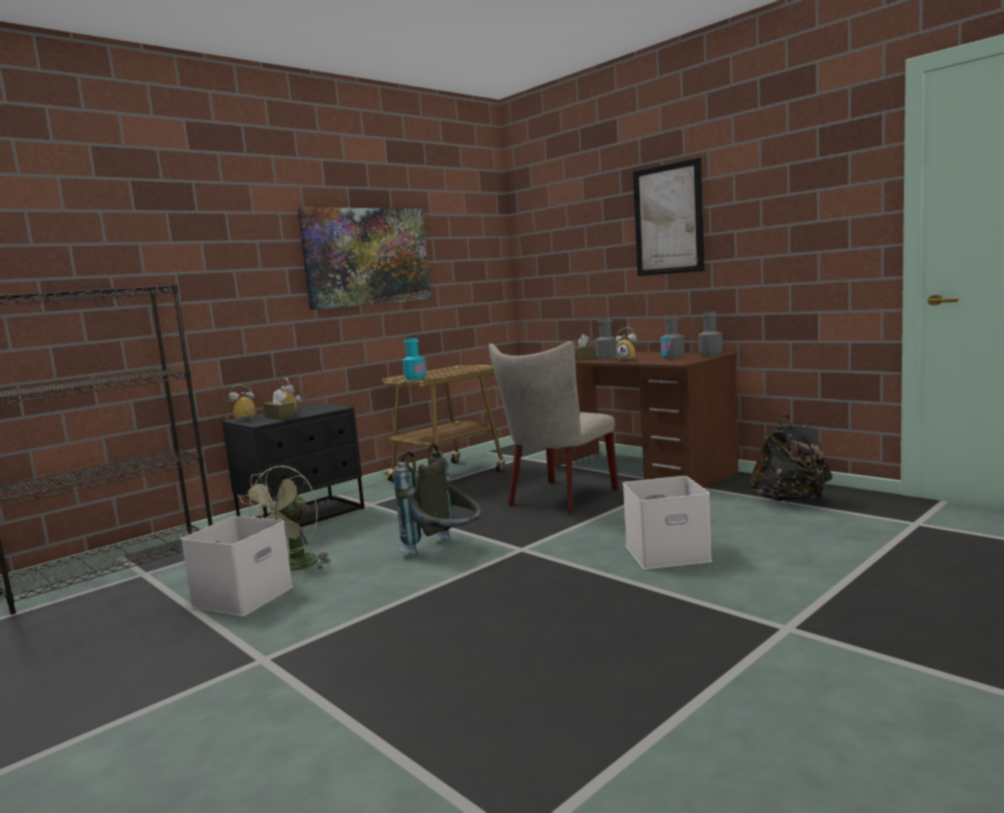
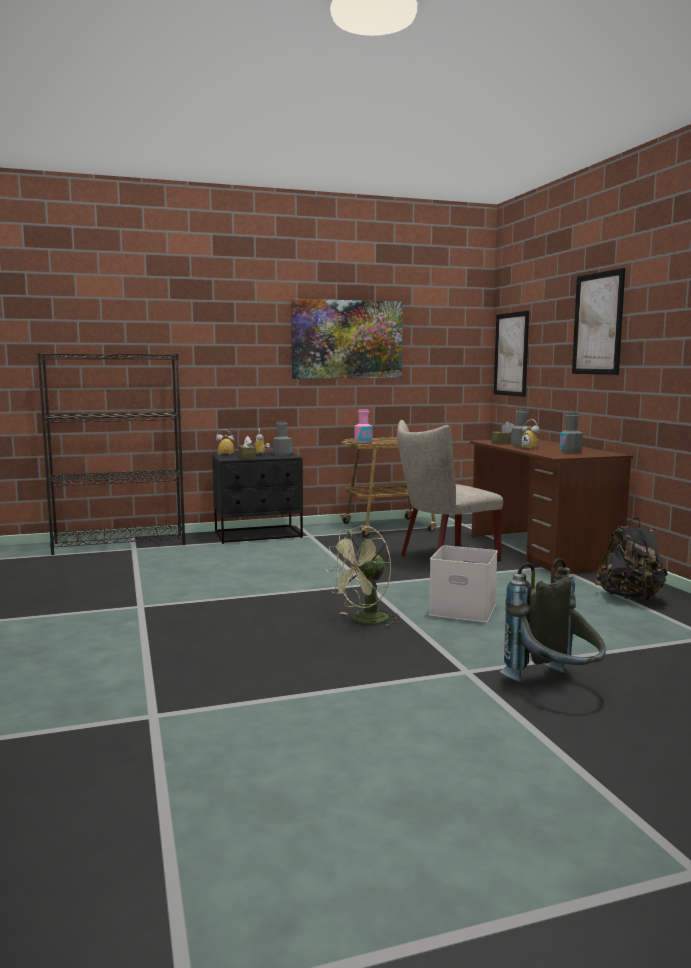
camera: 25 degrees right, 0 degrees up
(243, 597) = (168, 573): white storage box -> none
(293, 568) = (214, 563): green fan -> green fan (365, 621)
(415, 378) = (363, 442): turquoise bottle -> pink bottle
(446, 551) = (316, 574): grey backpack -> grey backpack (555, 686)
(542, 263) = (511, 354): none -> picture
(710, 354) = (606, 453): grey bottle -> grey bottle (282, 454)

